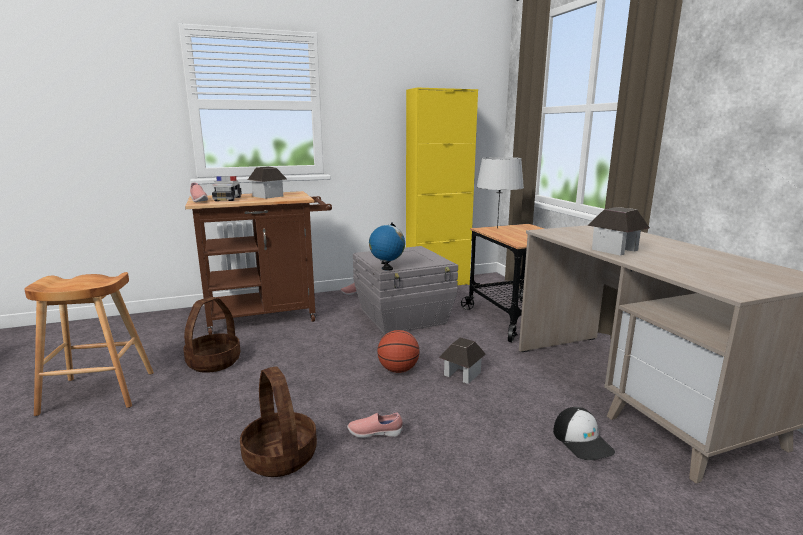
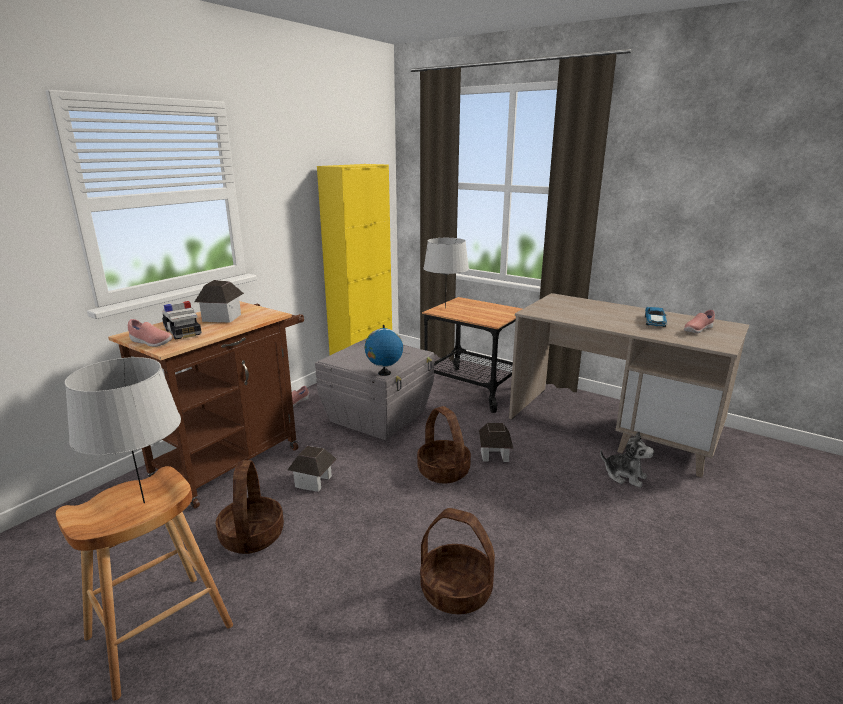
camera: 35 degrees left, 5 degrees up
(84, 285) = (144, 502): none -> grey table lamp
(375, 433) = (499, 534): pink shoe -> pink shoe (697, 330)
(398, 370) = (443, 471): basketball -> basket
(582, 441) = (624, 476): cap -> plush toy
(615, 250) = (607, 323): toy house -> toy house (313, 481)
(686, 258) = (654, 322): none -> toy car

